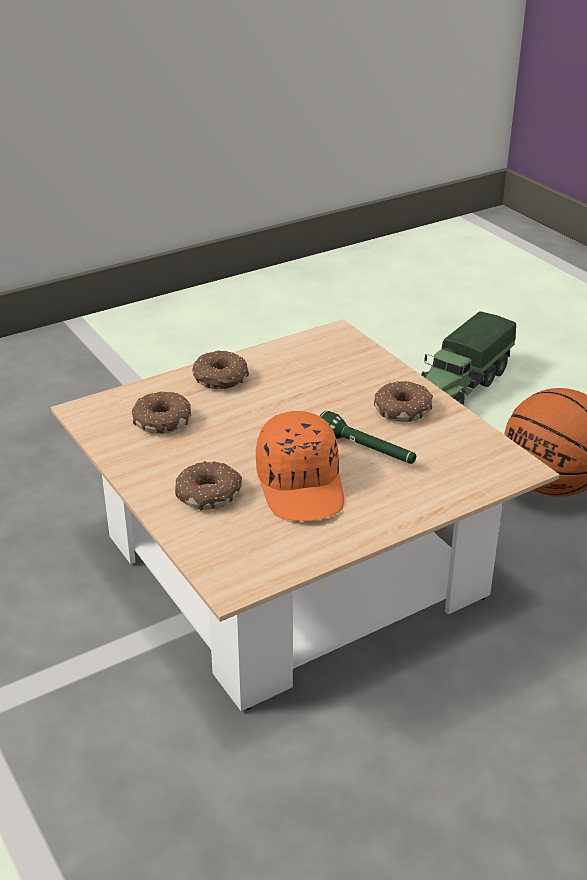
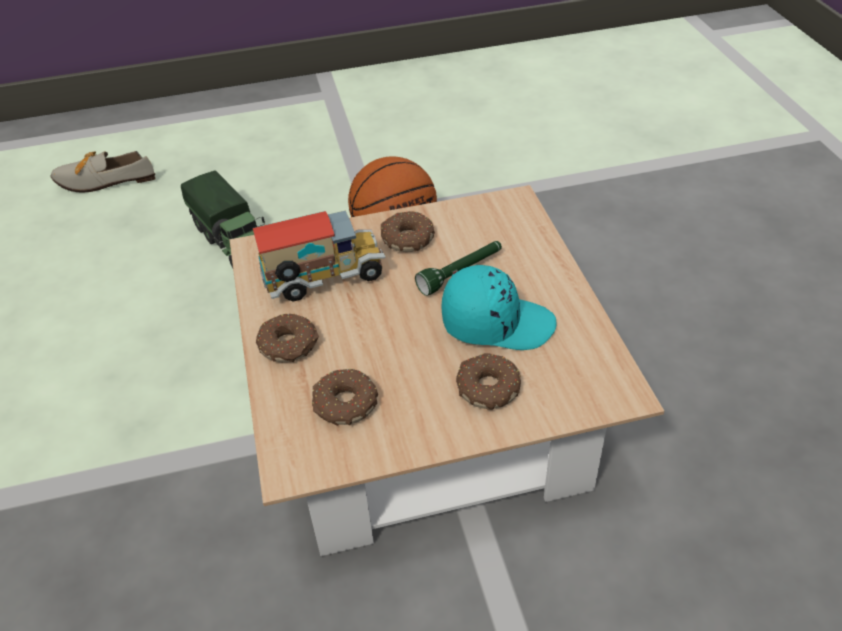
camera: 70 degrees left, 10 degrees up
(302, 485) = (497, 323): orange cap -> turquoise cap
(313, 377) = (324, 280): none -> toy truck
(493, 291) = (100, 181): none -> shoe

